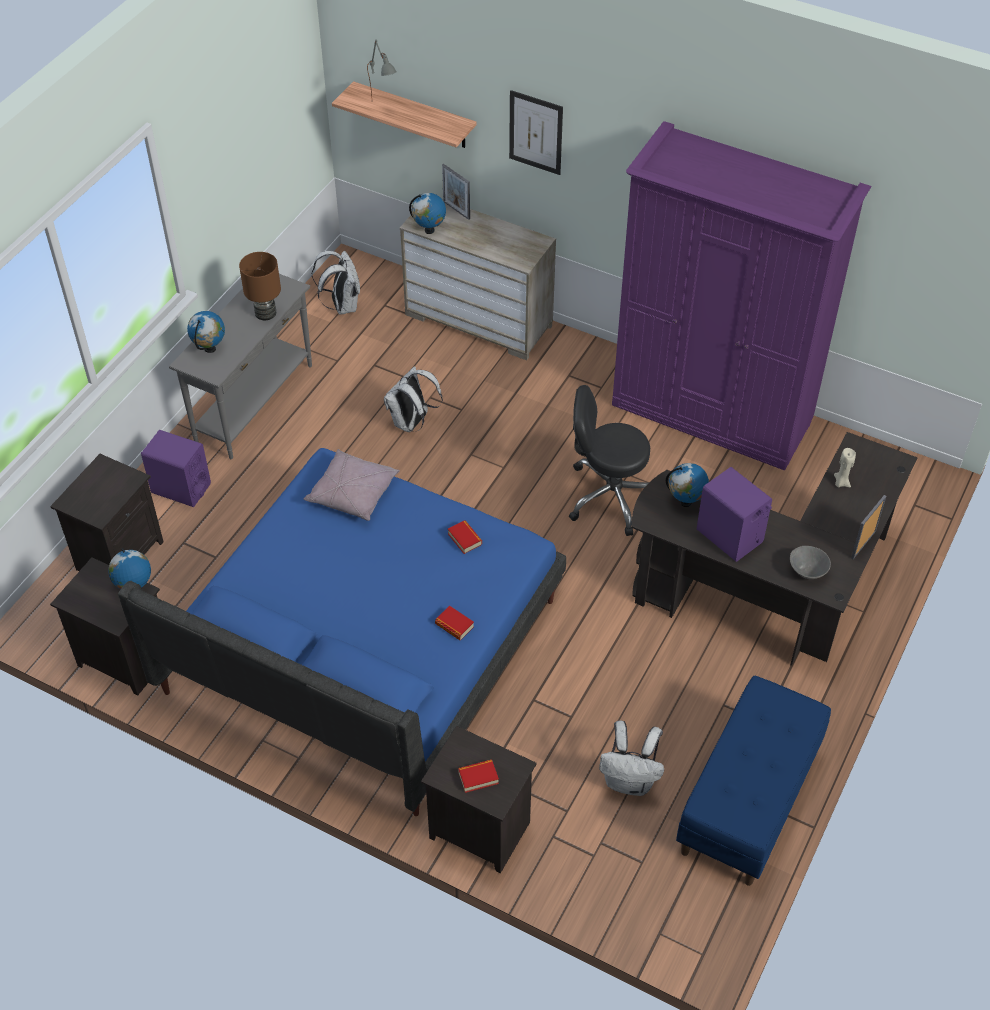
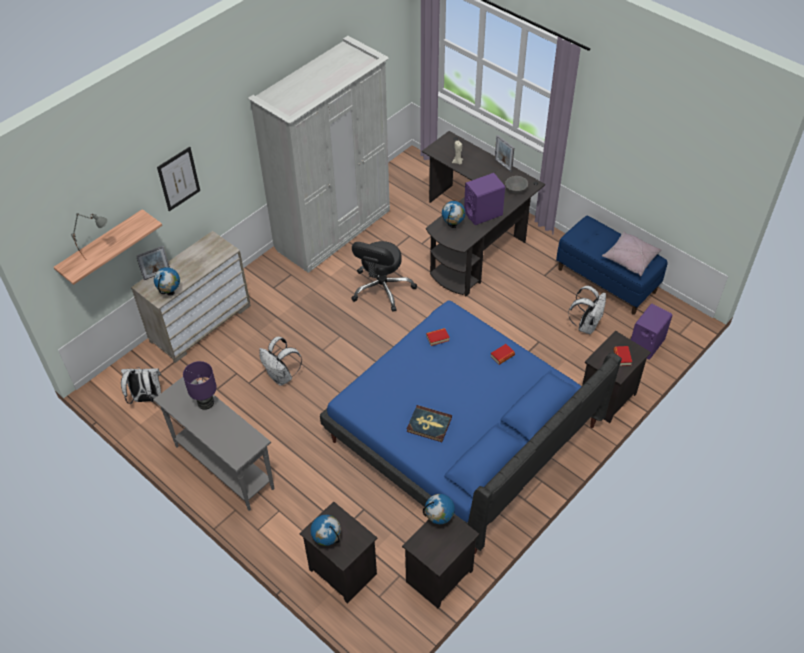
camera: 75 degrees left, 0 degrees up
(180, 488) = (290, 525): purple speaker -> purple speaker (646, 344)
(210, 349) = (229, 442): globe -> globe (327, 540)
(265, 313) = (206, 402): brown table lamp -> purple table lamp
(304, 559) = (429, 425): none -> book
(353, 493) = (379, 390): purple pillow -> purple pillow (630, 259)
(712, 413) = (333, 229): purple wardrobe -> white wardrobe

